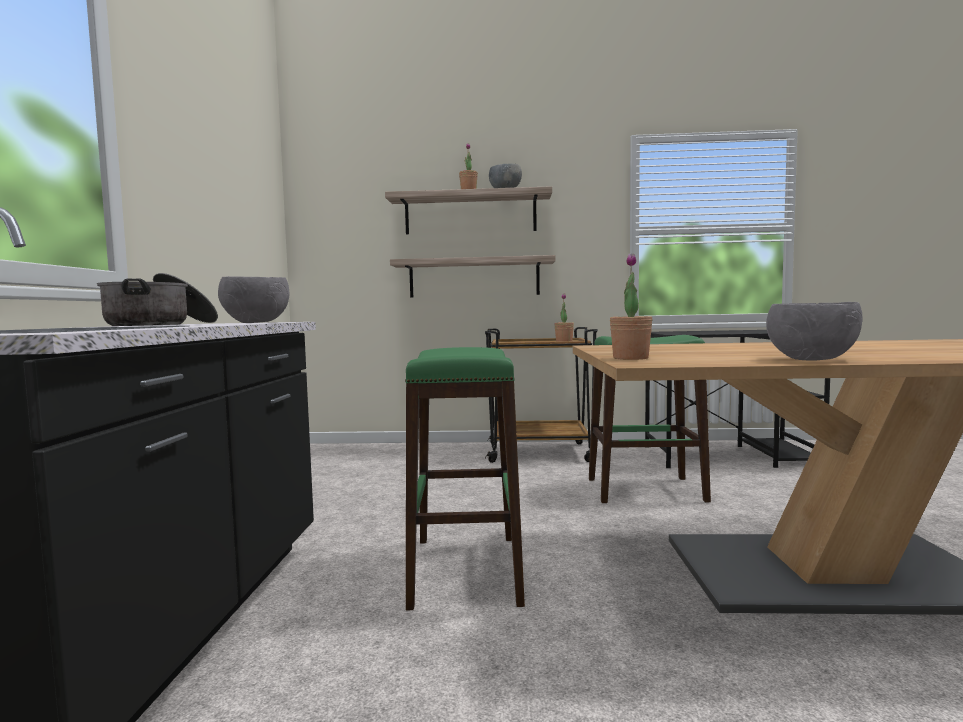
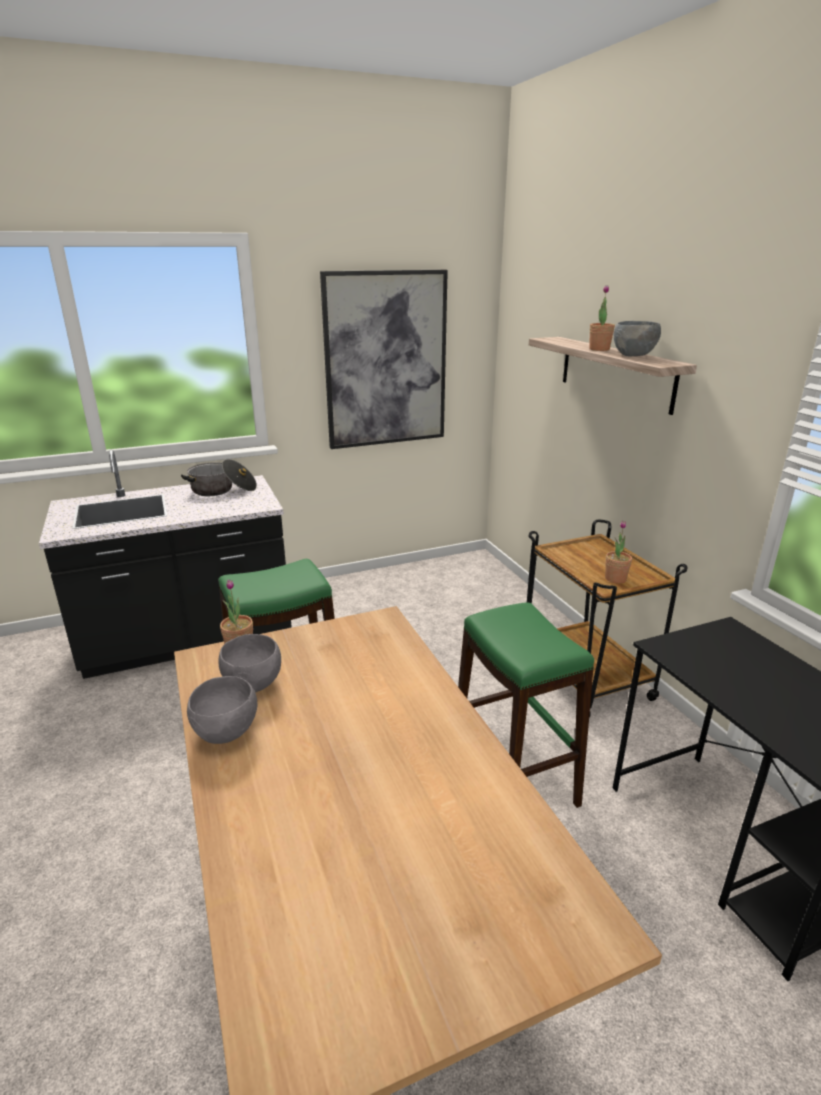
camera: 65 degrees right, 20 degrees up
(225, 207) = (386, 360): none -> picture
(255, 322) = (237, 506): grey bowl -> grey bowl (253, 684)
(474, 278) = (606, 453): shelf -> none

